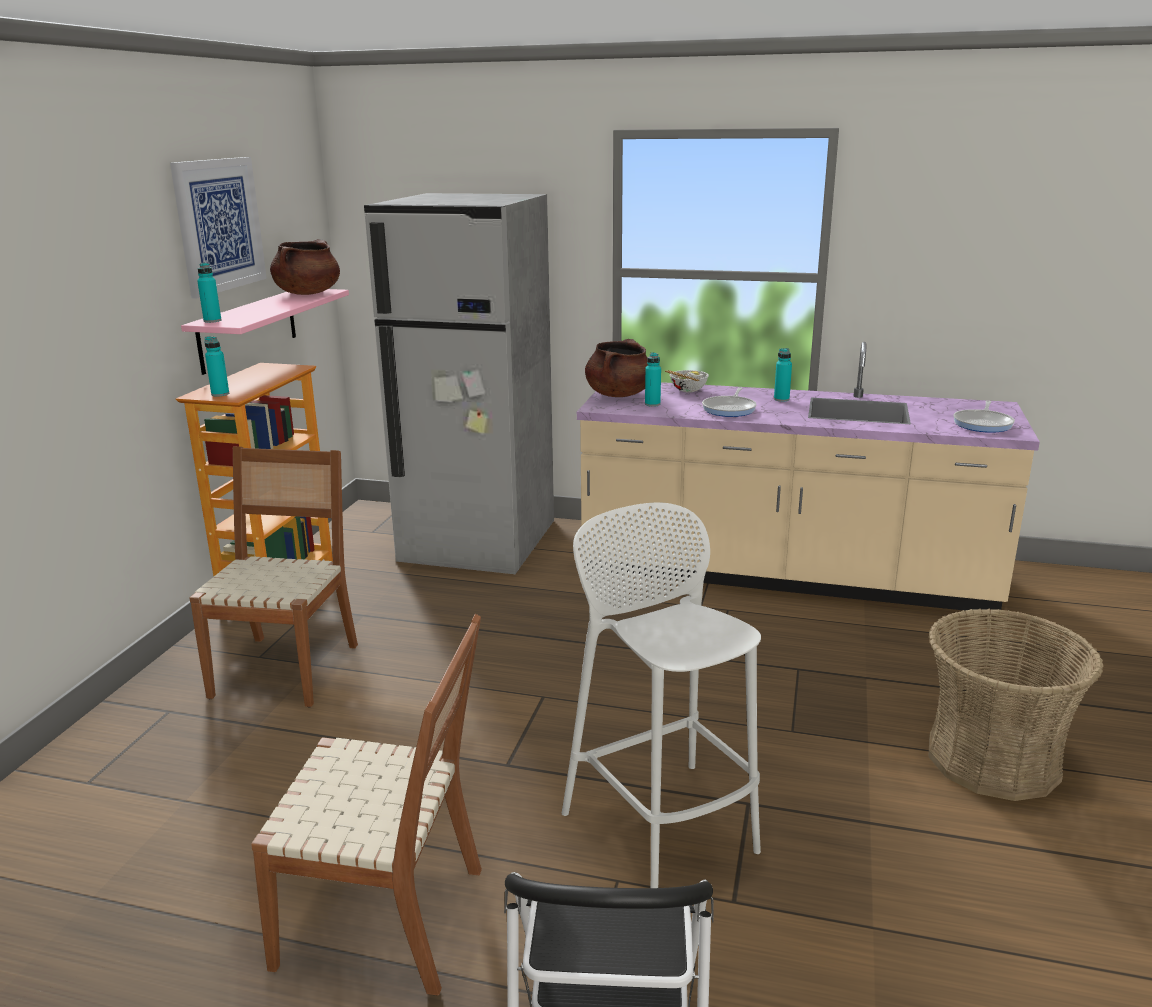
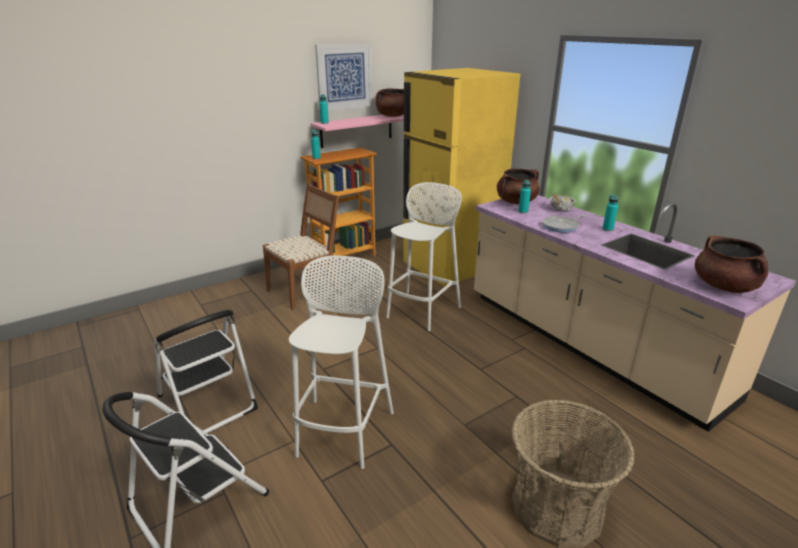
camera: 40 degrees right, 5 degrees up
(390, 922) = (208, 404): chair -> step ladder
(480, 540) = (452, 264): grey fridge -> yellow fridge
(531, 619) = (422, 310): none -> white stool
(983, 424) = (724, 286): frying pan -> brown cooking pot

